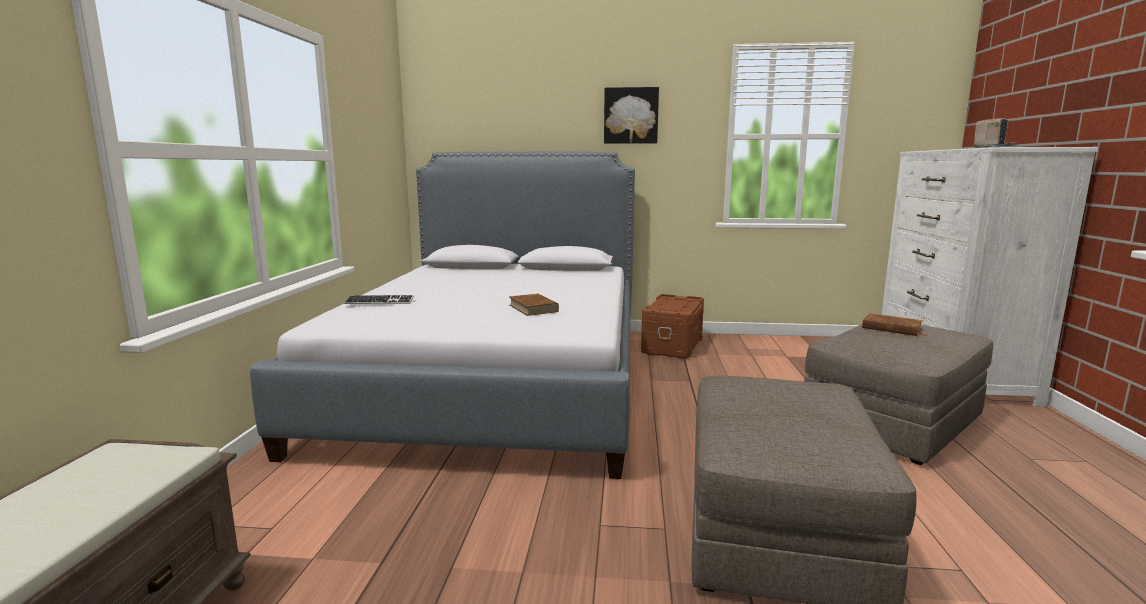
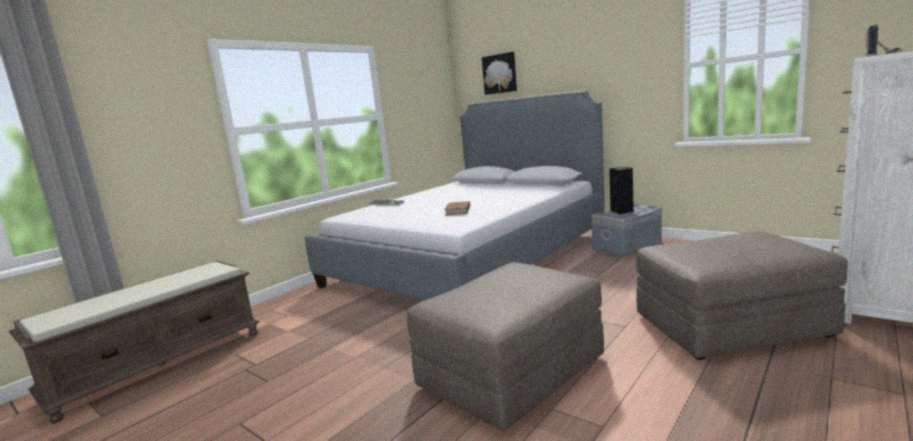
camera: 35 degrees right, 0 degrees up
(631, 116) = (600, 59): picture -> picture (500, 73)
(668, 303) = (622, 211): none -> black speaker
(673, 345) = (627, 246): brown storage box -> grey storage box
(892, 328) = (739, 240): brown book -> none

